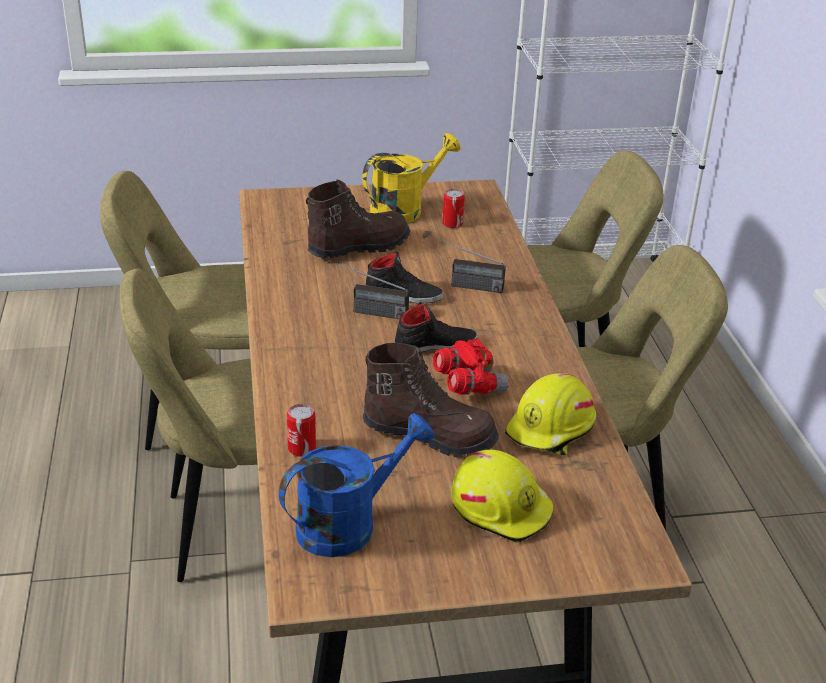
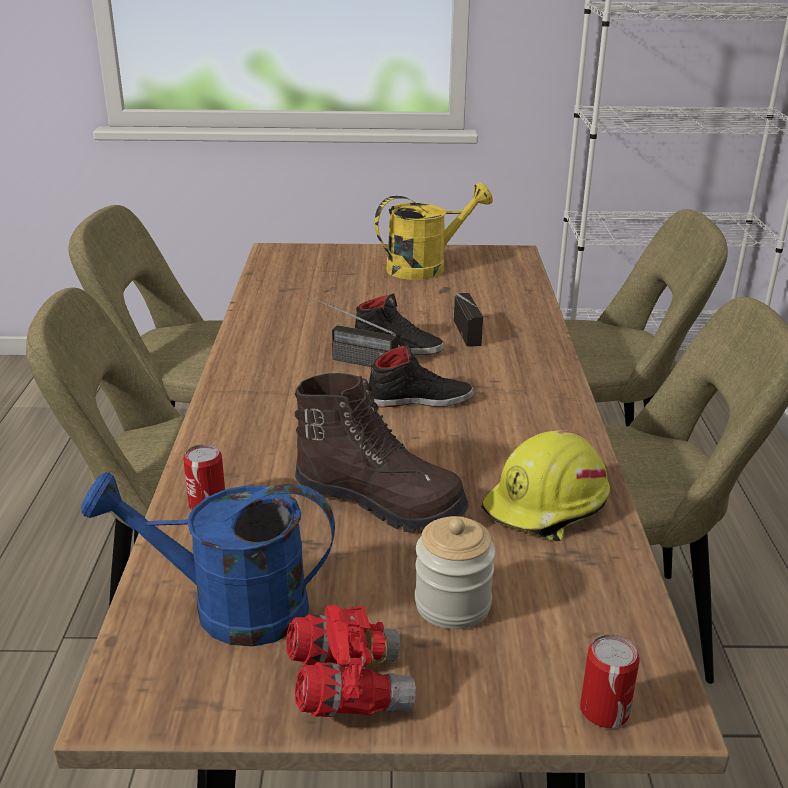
camera: 10 degrees right, 5 degrees down
(348, 523) = (229, 608): blue watering can -> blue watering can turned 150 degrees counterclockwise
(357, 247) = (361, 298): brown boot -> none
(452, 223) = (476, 282): can -> can (604, 710)
(463, 285) = (472, 340): radio -> radio turned 120 degrees counterclockwise
(468, 385) = (448, 446): red binoculars -> red binoculars (348, 688)
(501, 507) = (452, 604): yellow hard hat -> jar

